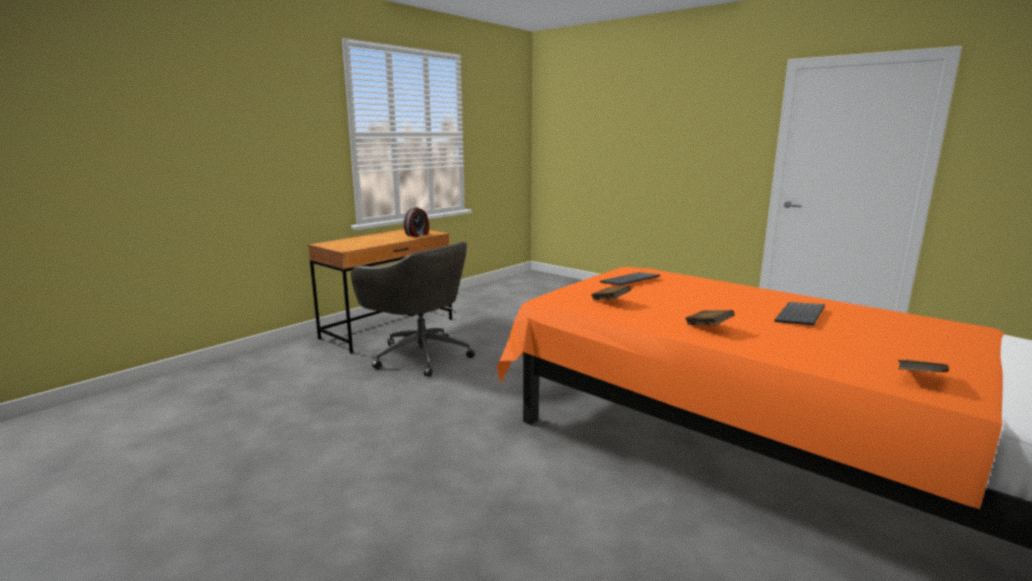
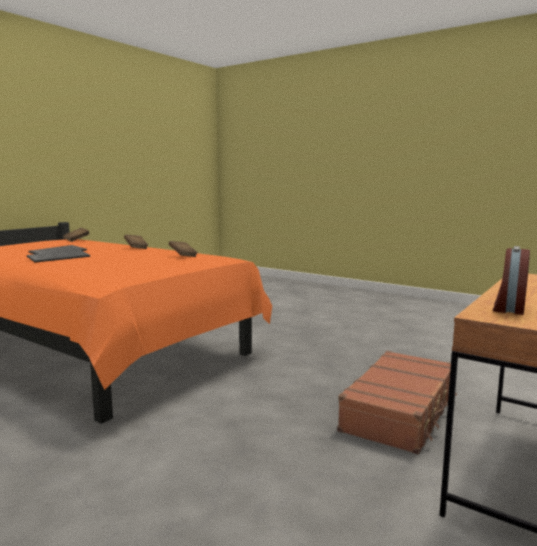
camera: 175 degrees right, 5 degrees down
(420, 355) = (400, 412): grey office chair -> brown suitcase
(630, 281) = (144, 267): keyboard -> keyboard (59, 257)

